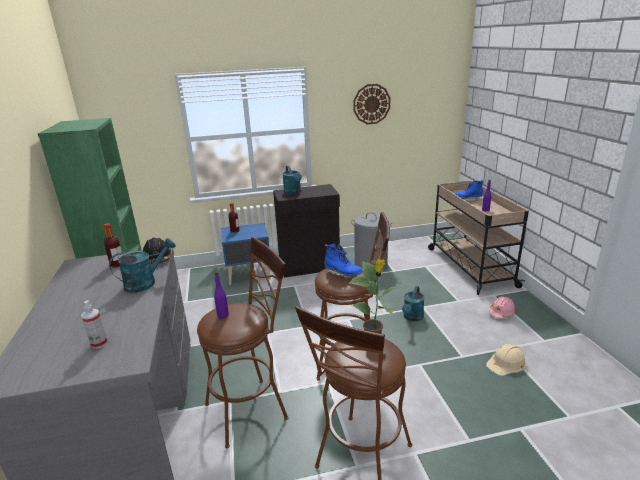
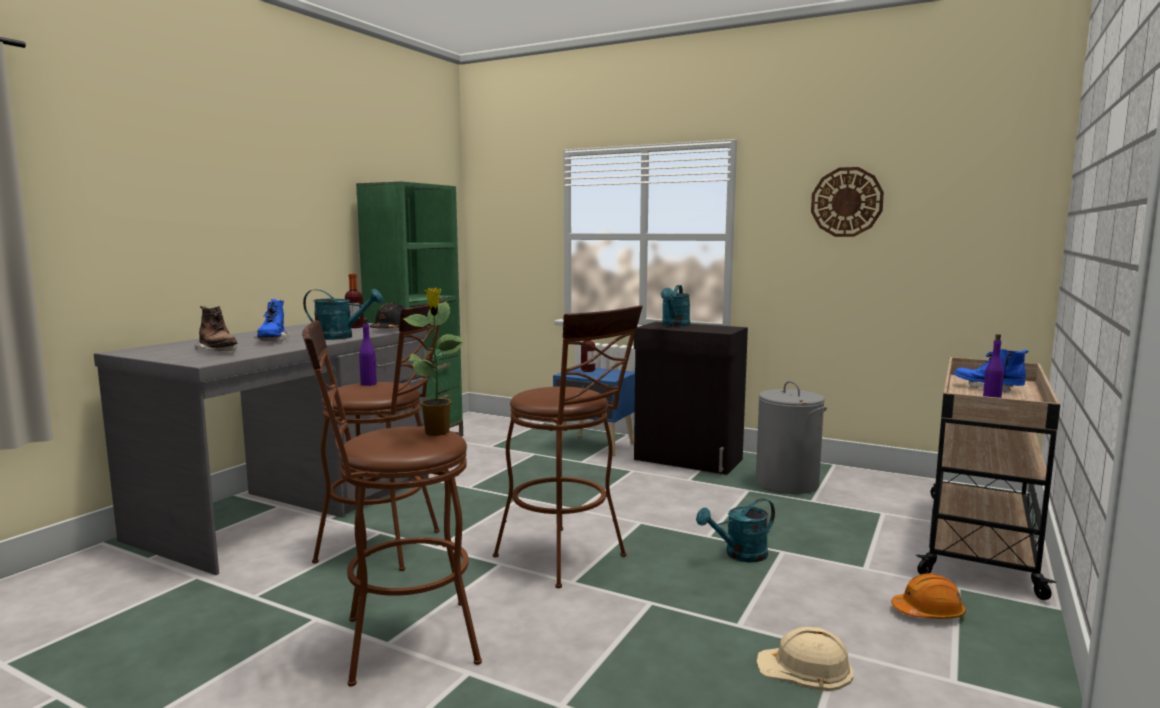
camera: 40 degrees right, 15 degrees down
(99, 343) = (218, 351): spray bottle -> brown boot
(343, 274) = (558, 391): blue boot -> blue boot (272, 341)
(501, 312) = (928, 612): pink hard hat -> orange hard hat

